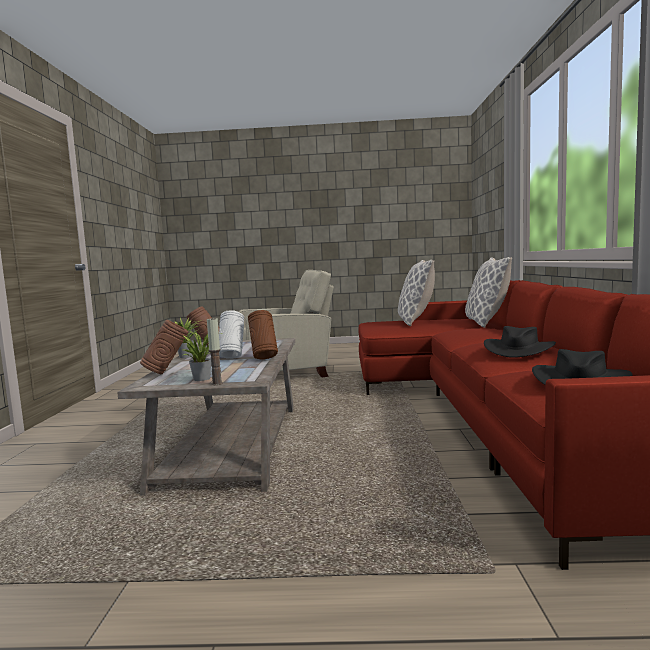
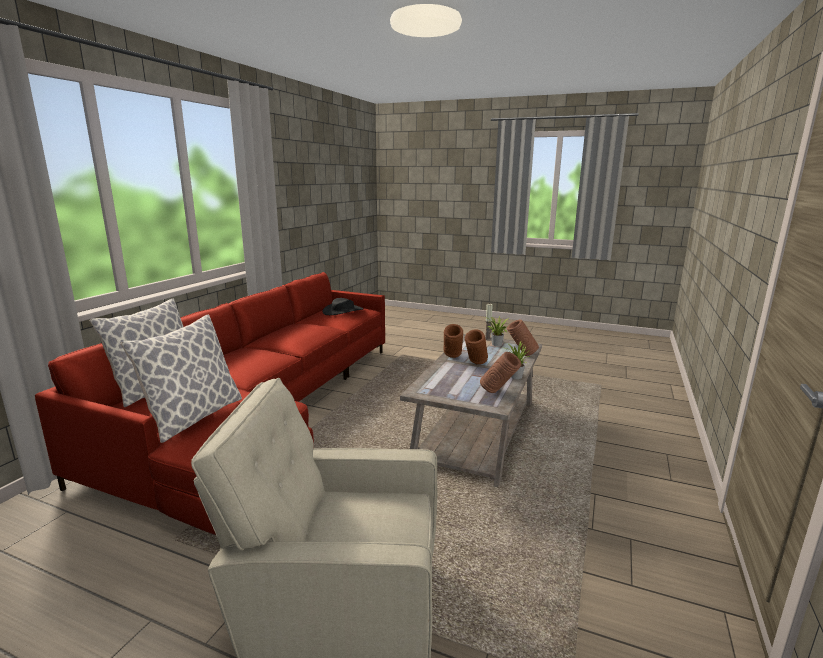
camera: 160 degrees left, 10 degrees up
(232, 357) = (475, 365): white vase -> brown vase
(518, 350) = (307, 328): black hat -> none

